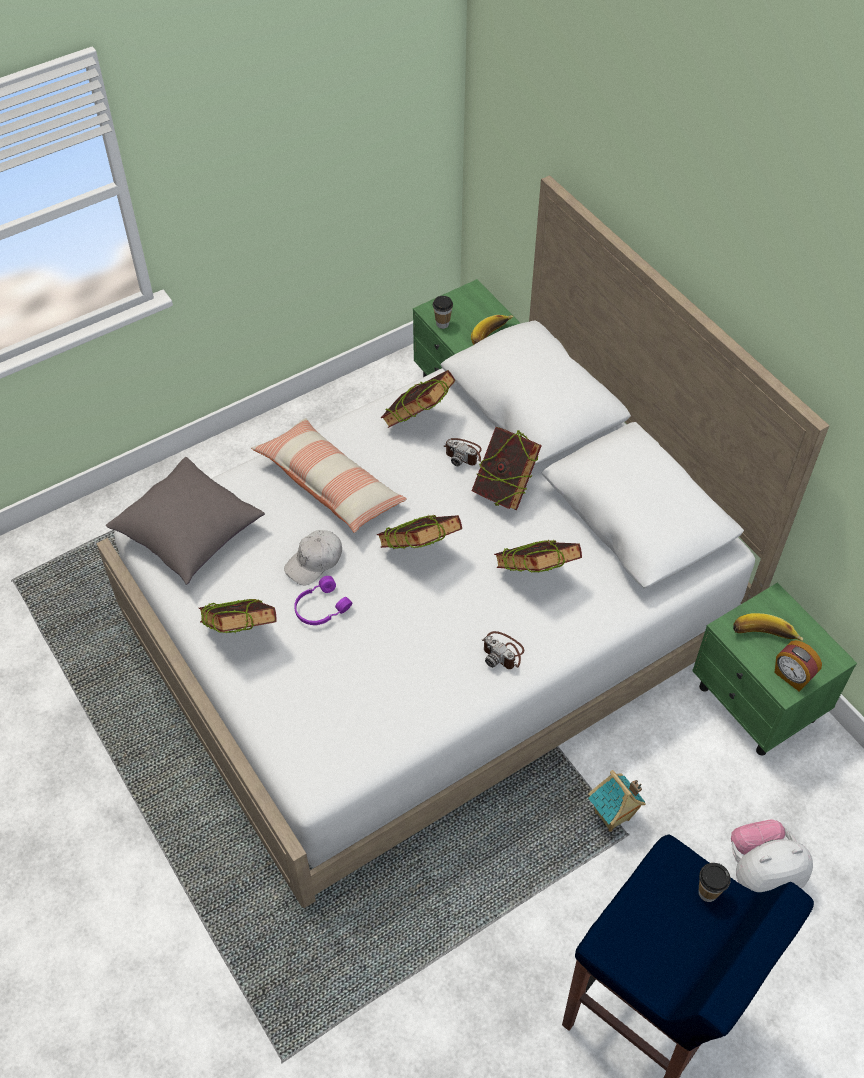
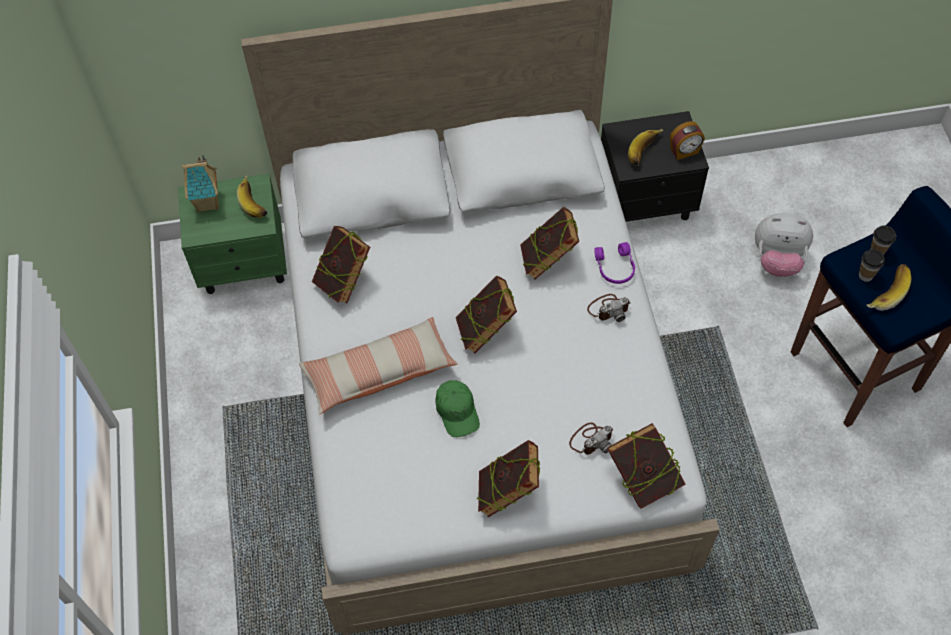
camera: 65 degrees left, 5 degrees up
(189, 534) = (376, 503): grey pillow -> none
(314, 561) = (457, 411): white cap -> green cap
(320, 607) = (507, 422): purple headphones -> purple headphones (614, 268)
(442, 324) = (216, 232): cup -> cup (865, 275)
(463, 453) = (398, 262): camera -> camera (591, 440)
(504, 490) = (452, 248): book -> book (643, 480)
(612, 817) = (700, 330): toy house -> toy house (208, 203)
(650, 917) = (884, 292): none -> banana
(757, 704) = (647, 202): green nightstand -> black nightstand
(761, 874) = (777, 260): plush toy -> plush toy turned 90 degrees counterclockwise

